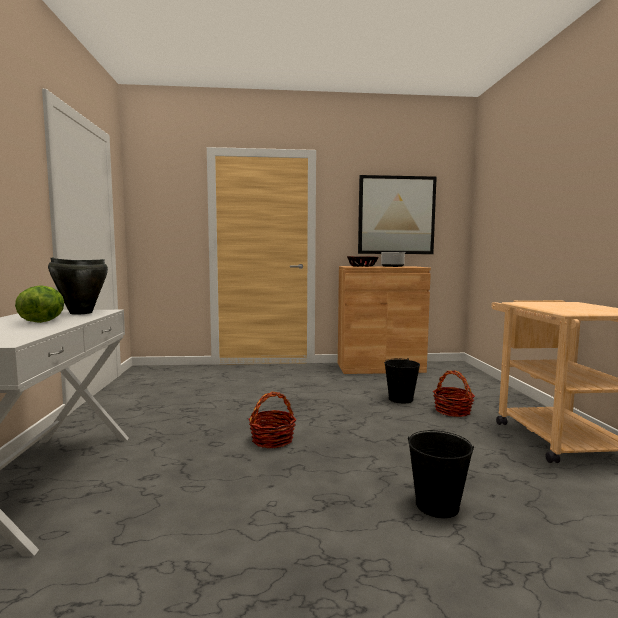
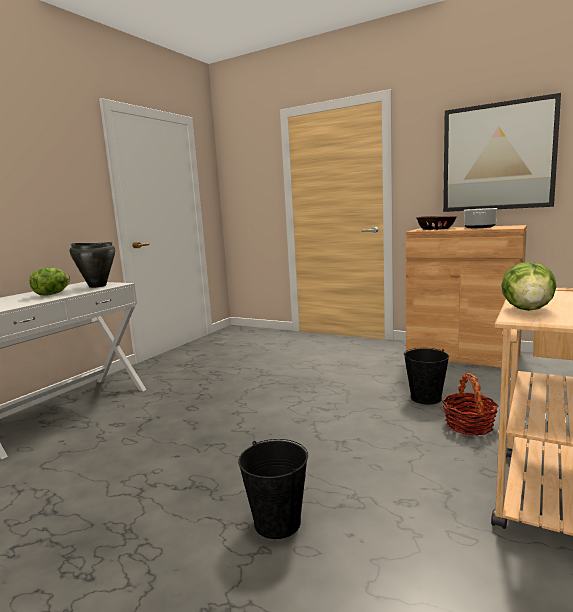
camera: 35 degrees right, 5 degrees up
(272, 440) = (236, 415): basket -> none
(557, 309) = (527, 310): none -> lettuce

